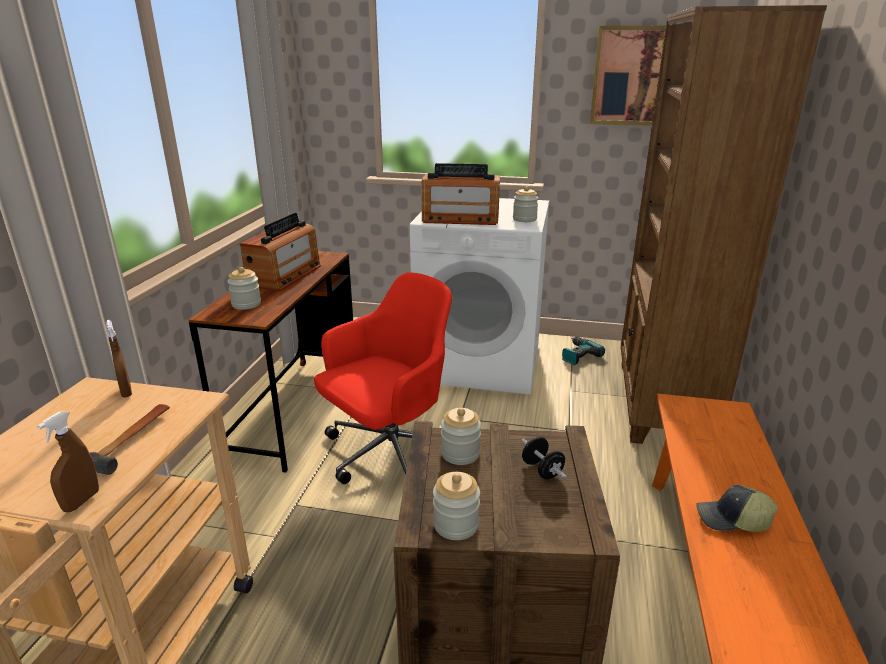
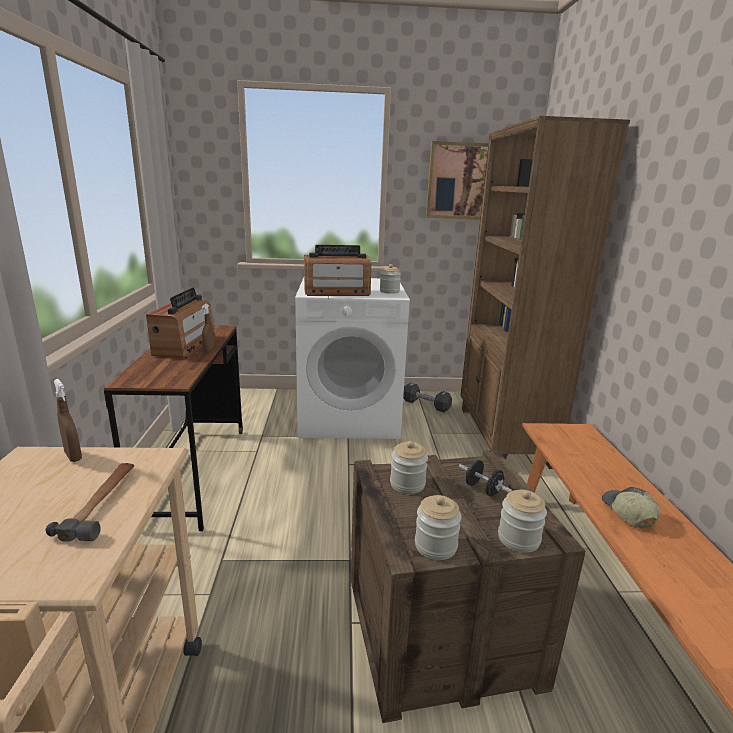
camera: 15 degrees left, 5 degrees down
(81, 501) = (72, 573): brown spray bottle -> brown spray bottle (209, 349)
(246, 304) = (158, 371): jar -> jar (518, 539)
(390, 455) = (297, 503): red office chair -> none
(577, 355) = (426, 405): power drill -> black dumbbell
(732, 520) = (627, 513): cap -> cap turned 90 degrees clockwise

